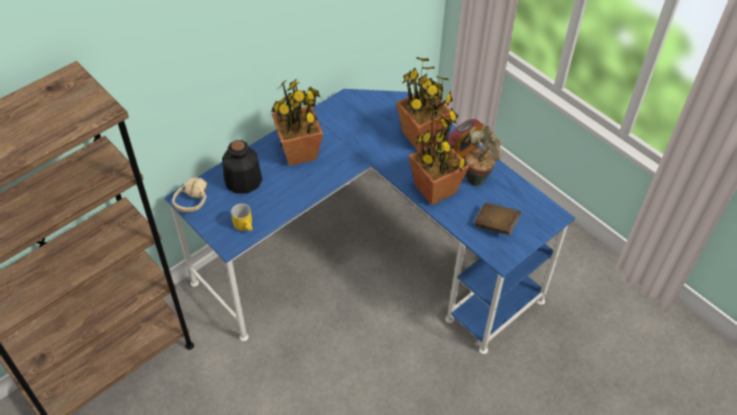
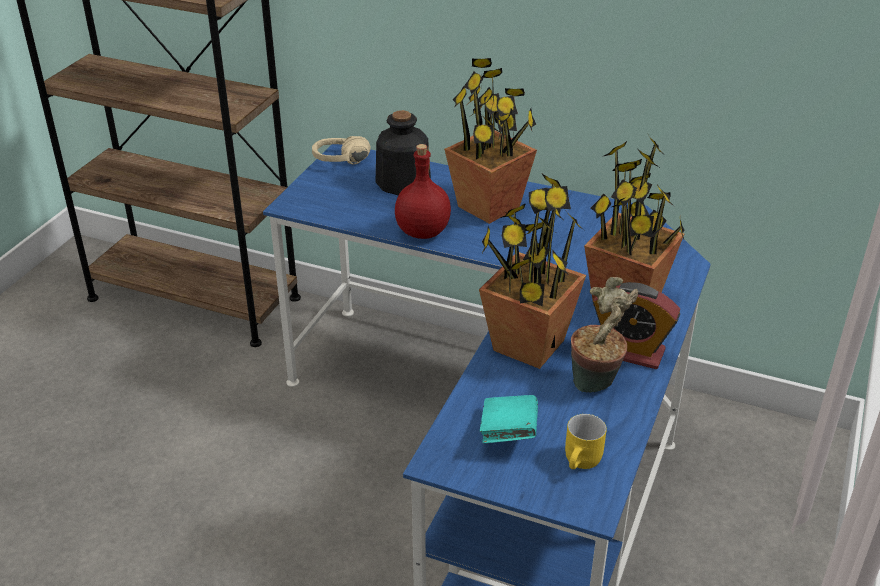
camera: 65 degrees right, 15 degrees down
(245, 225) = (330, 206): yellow mug -> yellow mug (583, 462)
(304, 192) = (422, 231): none -> red bottle
(495, 225) = (508, 433): brown book -> turquoise book

